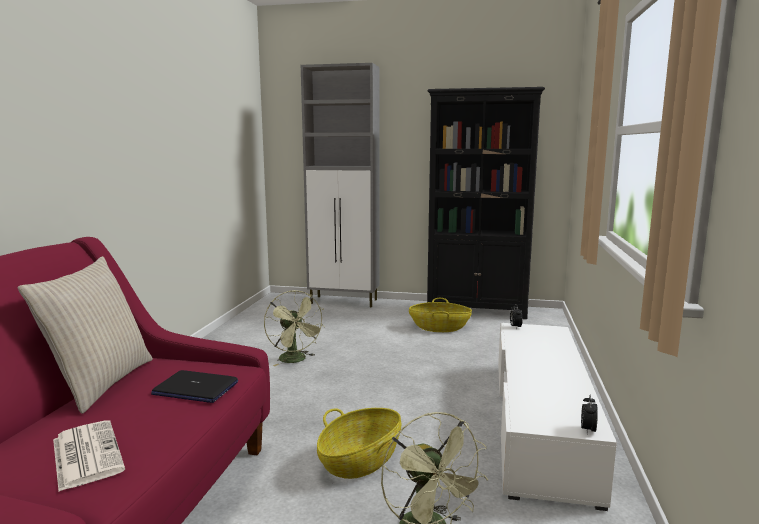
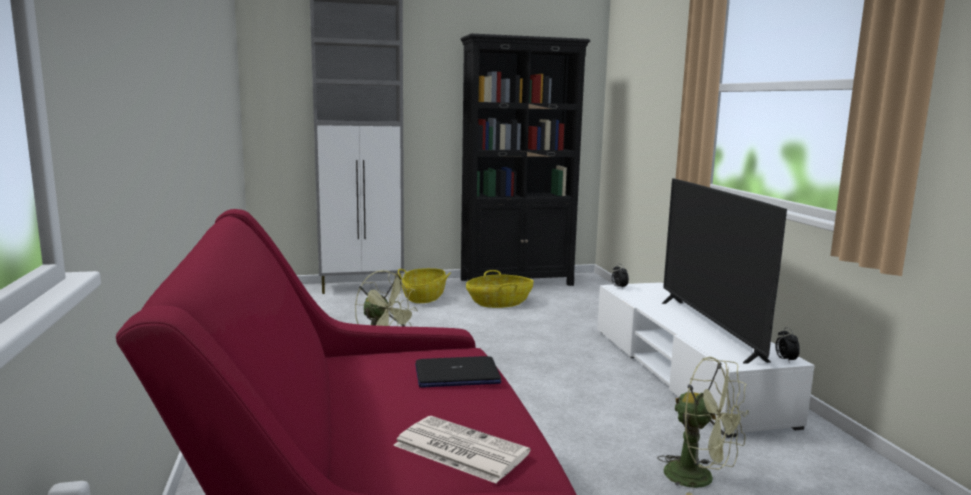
camera: 25 degrees left, 0 degrees up
(100, 383) = (335, 388): beige pillow -> none
(360, 460) = (570, 435): basket -> basket (424, 297)
(549, 382) = (709, 329): none -> television

